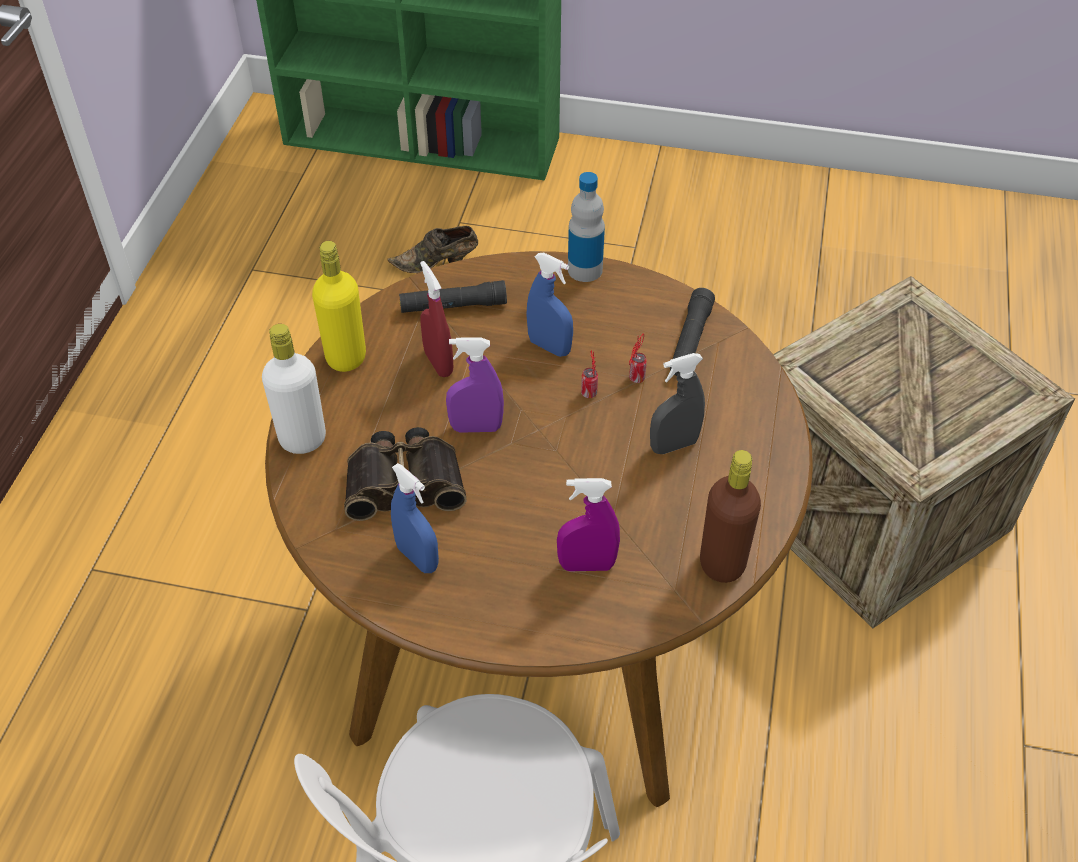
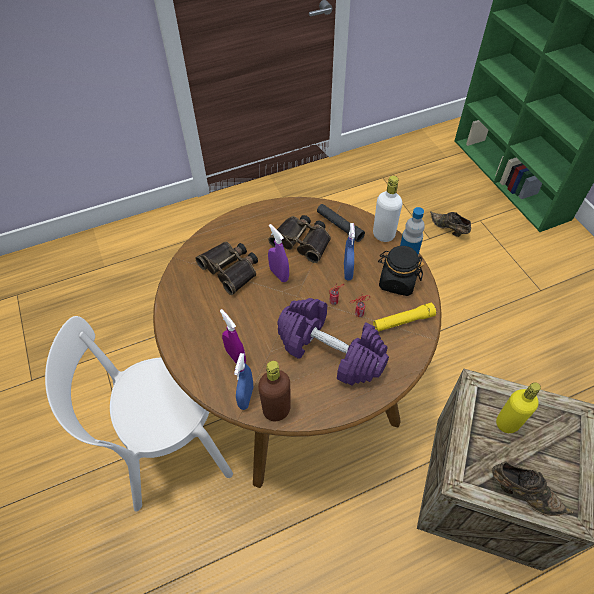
camera: 55 degrees right, 5 degrees up
(302, 439) = (226, 225): white bottle -> white bottle (383, 235)
(346, 357) = (279, 211): yellow bottle -> yellow bottle (507, 423)
(417, 558) = (196, 297): blue spray bottle -> blue spray bottle (246, 397)
(438, 363) = (303, 241): red spray bottle -> binoculars
(618, 306) = (397, 282): none -> black jar
(674, 445) = (331, 351): grey spray bottle -> purple dumbbell
(690, 341) = (403, 321): black flashlight -> yellow flashlight
(973, 421) = (523, 493): none -> brown shoe

